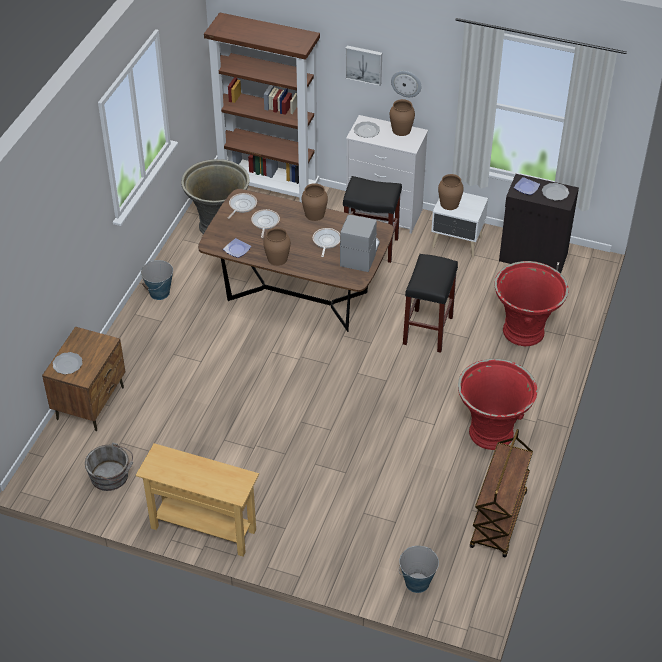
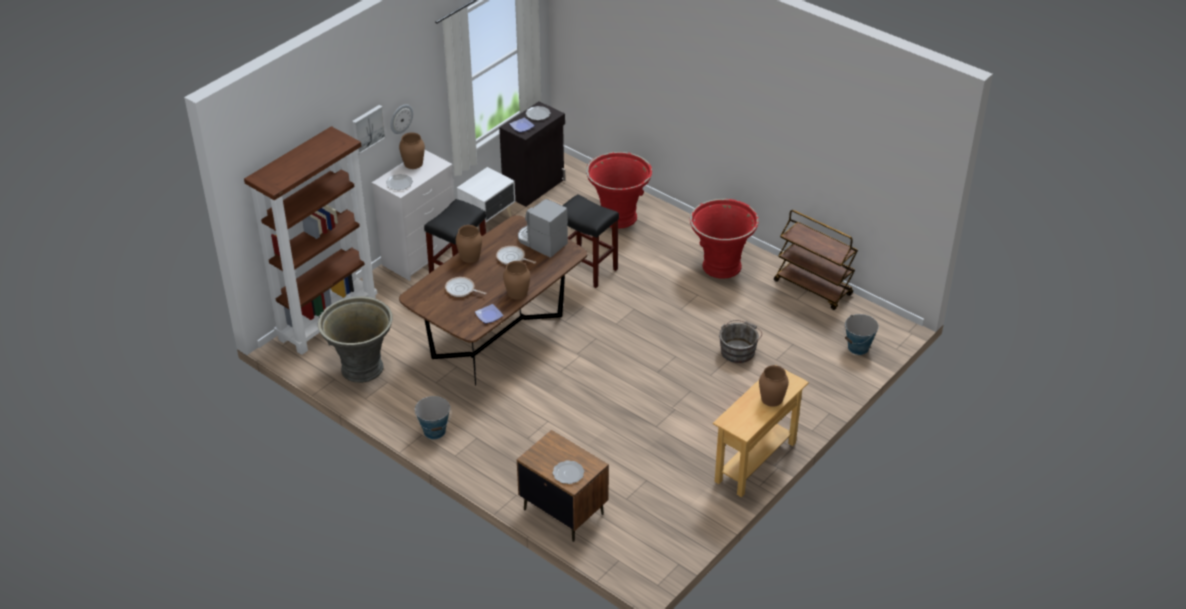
camera: 70 degrees left, 5 degrees down
(111, 476) = (667, 513): grey bucket -> grey bucket (739, 350)
(241, 206) = (427, 299): frying pan -> none
(449, 204) = (480, 189): brown vase -> brown vase (771, 398)

